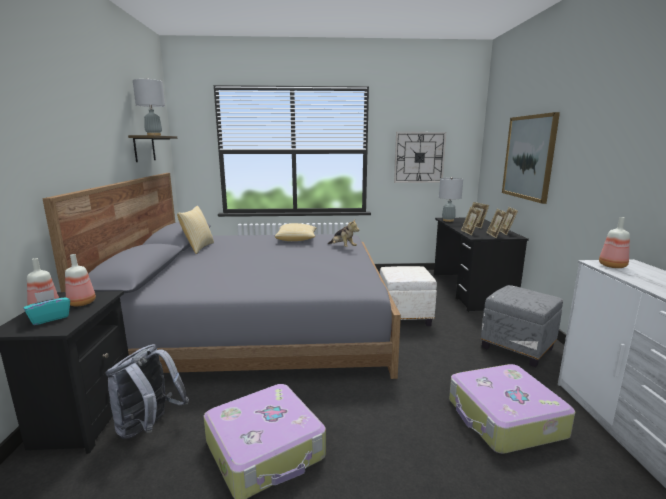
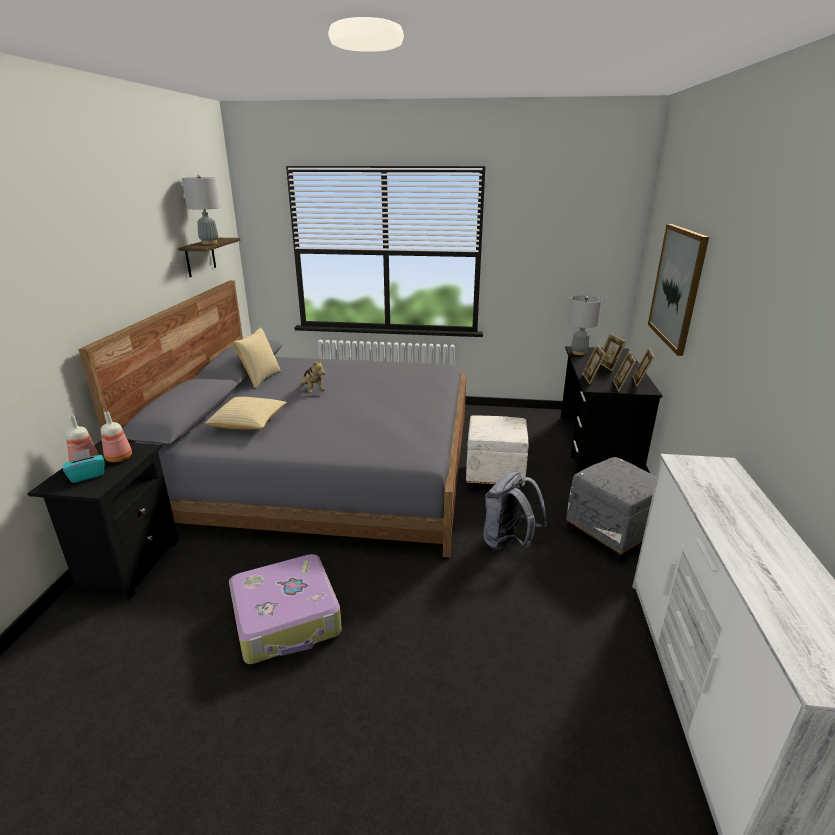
camera: 10 degrees right, 10 degrees up
(149, 427) = (185, 581): grey backpack -> grey backpack (509, 543)
(296, 240) = (377, 372): pillow -> pillow (249, 424)
(342, 247) = (425, 389): plush toy -> plush toy (312, 391)
(419, 157) = (551, 263): wall clock -> none
(504, 419) = (546, 619): suitcase -> none
(613, 266) = (693, 468): bottle -> none

